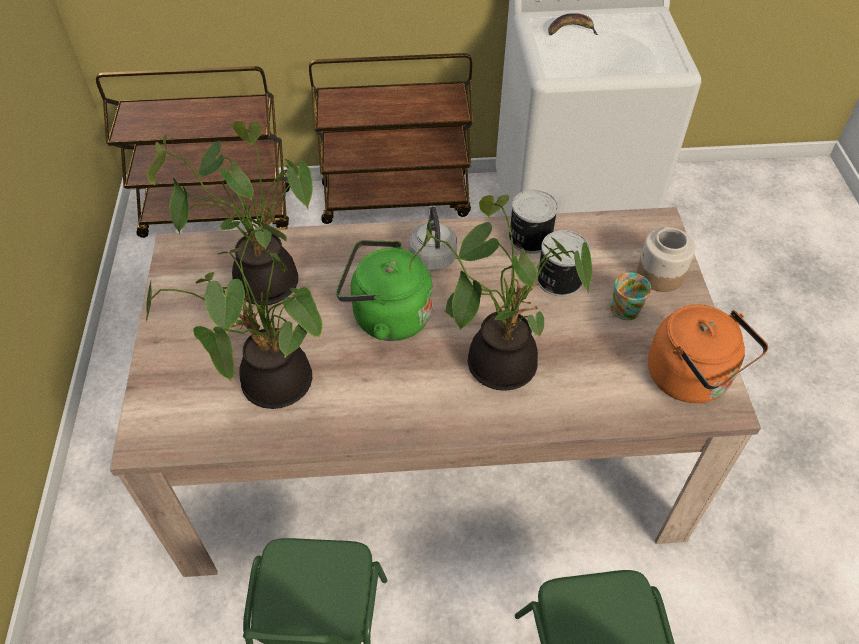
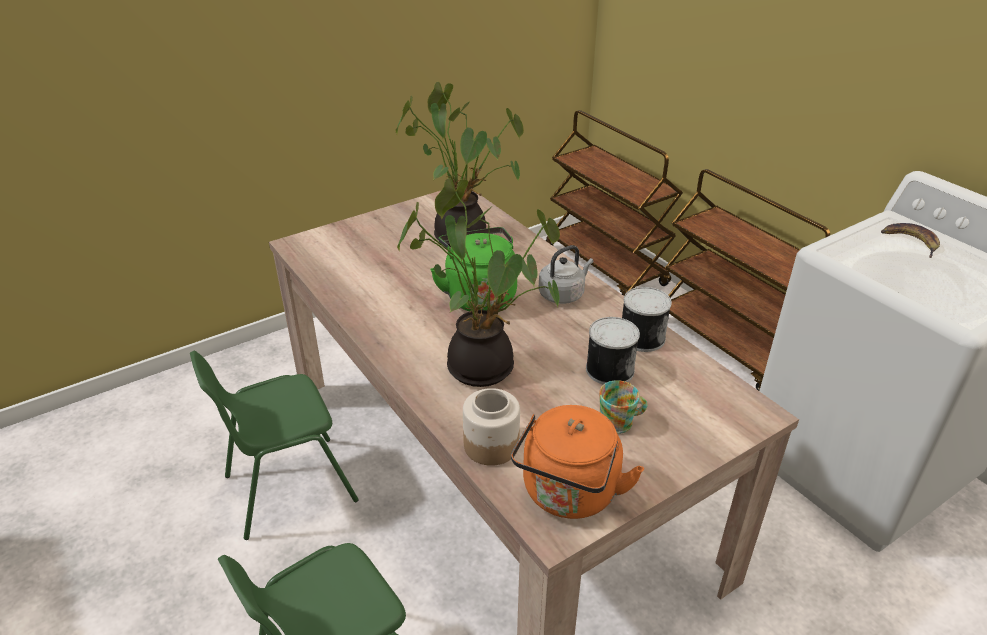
camera: 60 degrees right, 15 degrees down
(271, 385) = (374, 271): potted plant -> none
(659, 275) = (685, 433): jar -> jar (490, 445)

